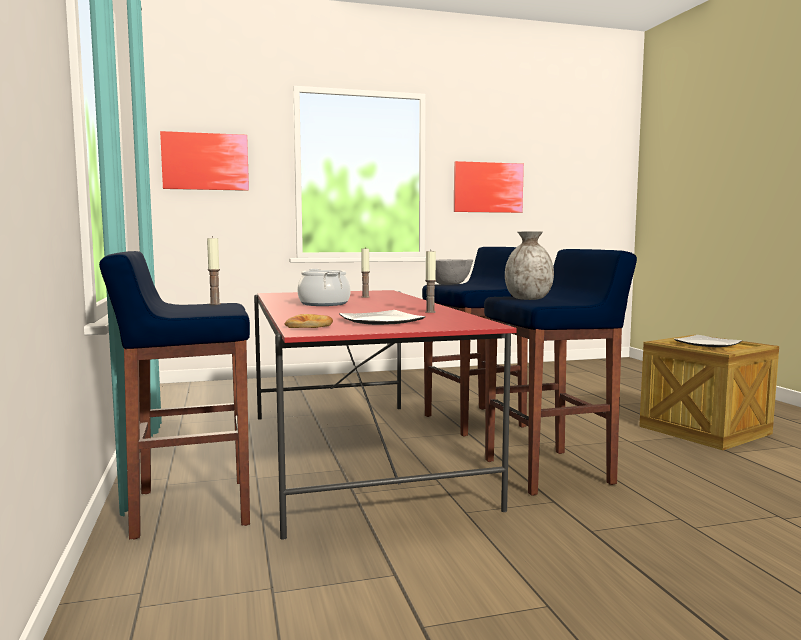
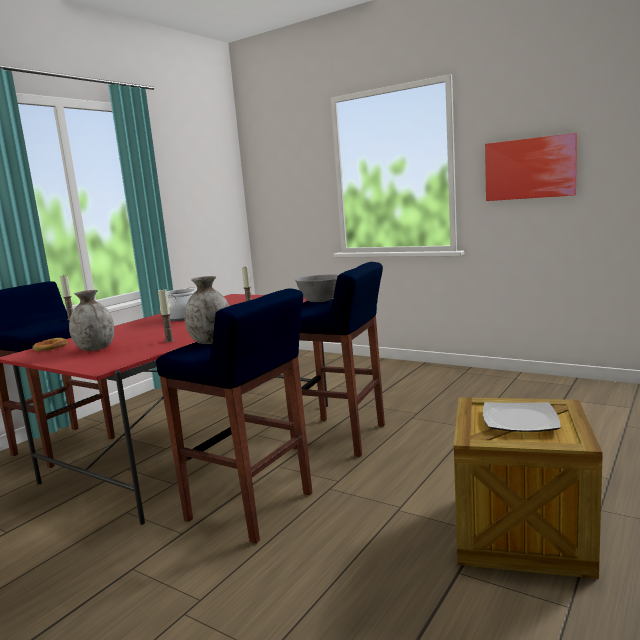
camera: 50 degrees right, 5 degrees up
(205, 161) = (276, 176): picture -> none
(381, 321) = (96, 348): plate -> grey vase

